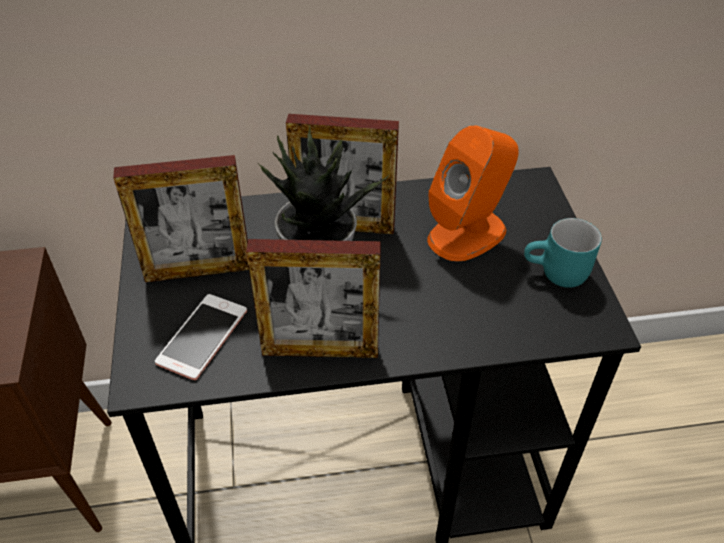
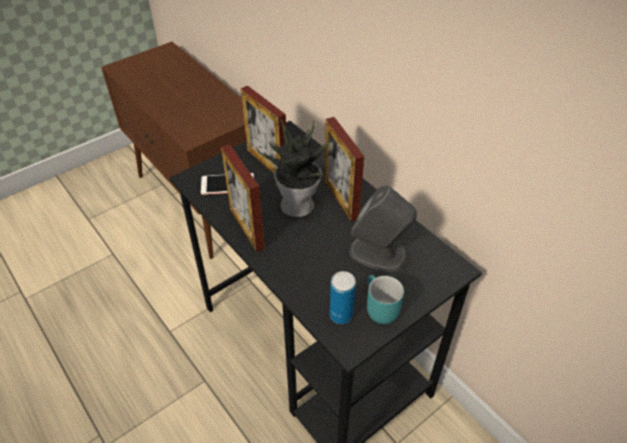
camera: 60 degrees right, 0 degrees up
(467, 234) = (379, 253): orange speaker -> grey speaker
(549, 314) = (341, 315): none -> can

